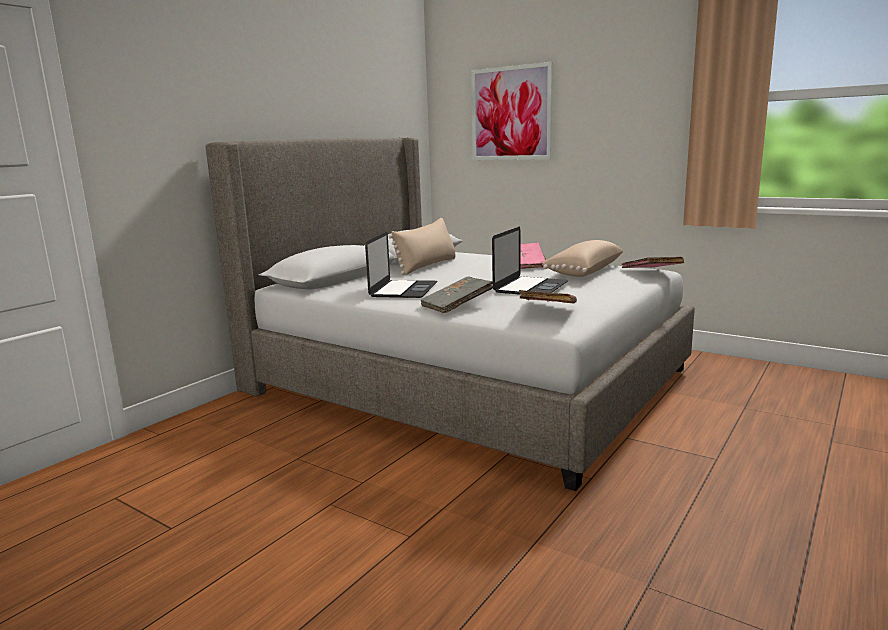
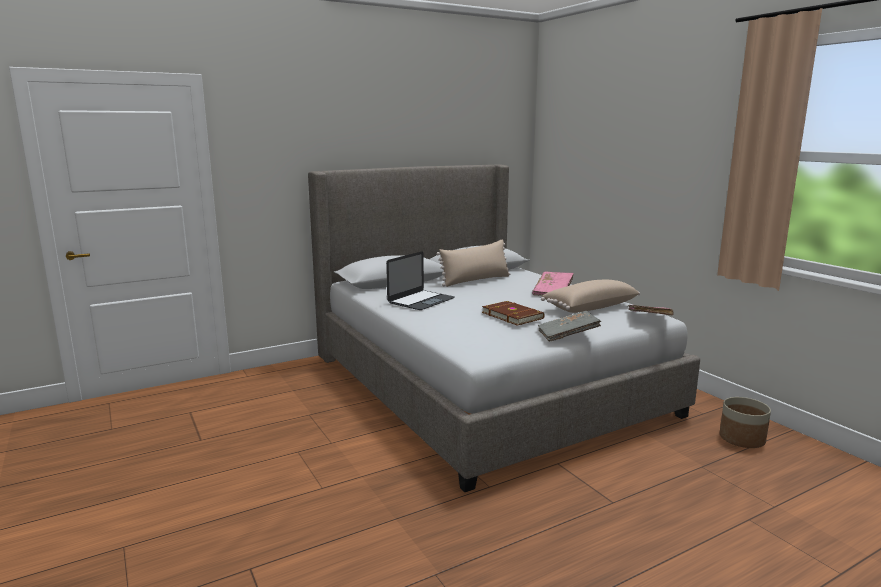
camera: 25 degrees right, 0 degrees up
(457, 306) = (434, 322): grey book -> grey book (568, 335)
(511, 113) = (593, 148): picture -> none
(530, 287) = (513, 315): laptop -> brown book
(547, 310) = (487, 339): pink book -> none
(744, 377) = (742, 438): none -> planter

